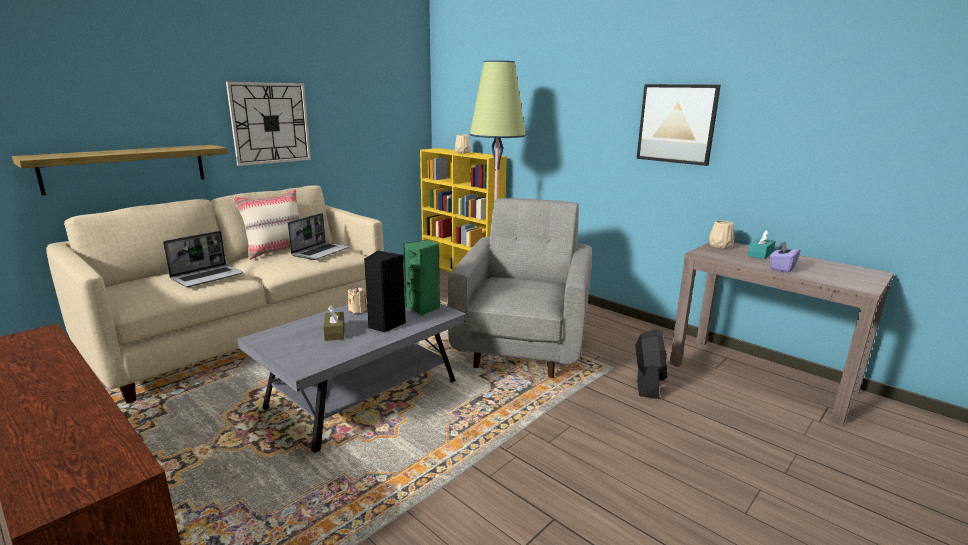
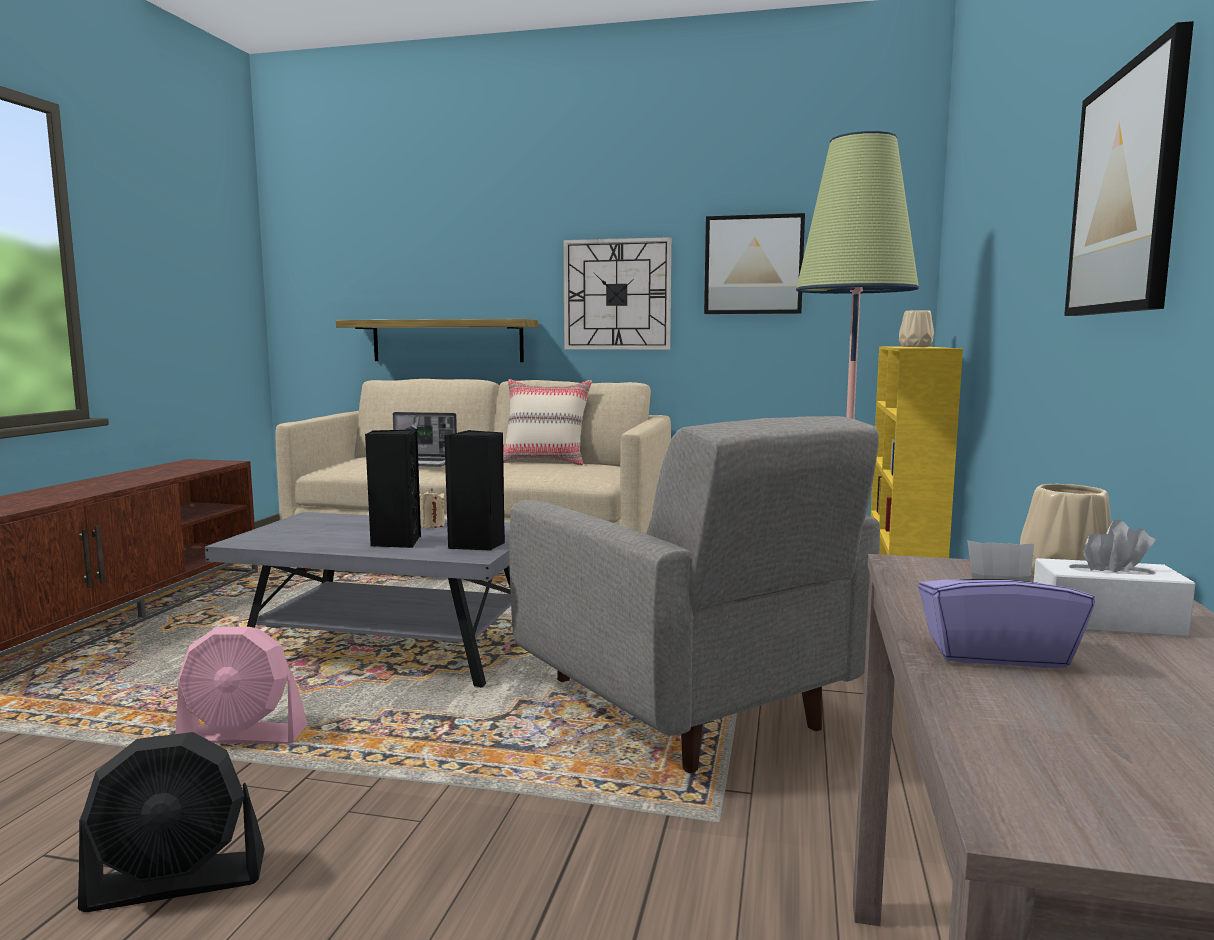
camera: 60 degrees right, 10 degrees down
(320, 252) = (569, 469): laptop -> none
(334, 332) = (350, 532): brown tissue box -> none
(351, 103) = (753, 265): none -> picture
(424, 308) = (477, 545): green speaker -> black speaker
(435, 464) = (243, 736): none -> pink fan
(523, 345) = (686, 708): grey armchair -> grey armchair turned 75 degrees clockwise
(648, 383) = (697, 885): black fan -> black fan (177, 882)
(760, 254) = (1106, 621): turquoise tissue box -> white tissue box

